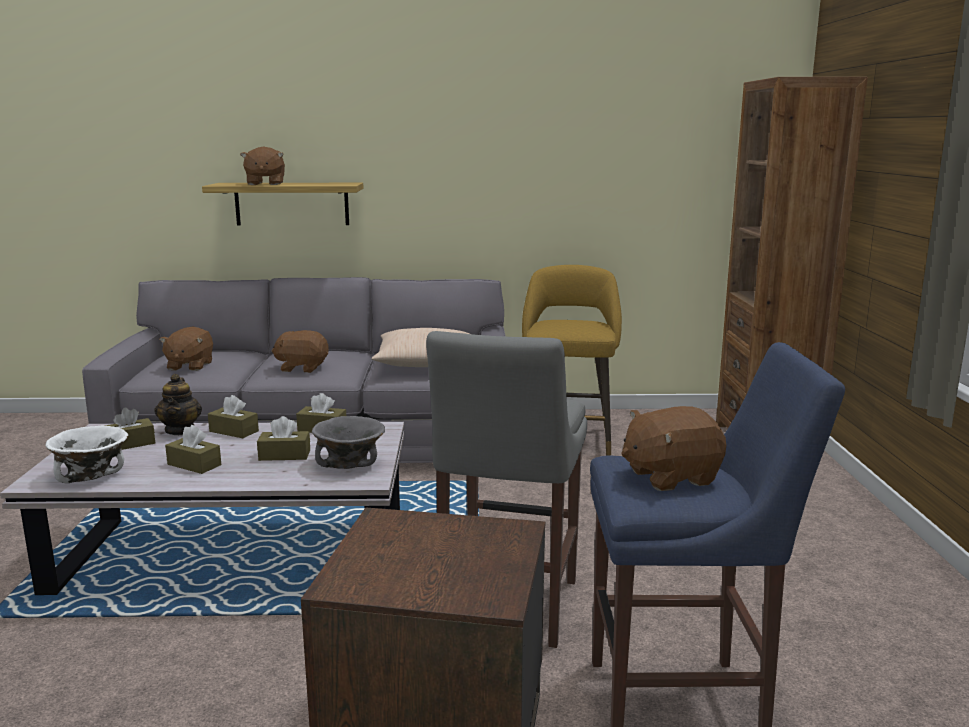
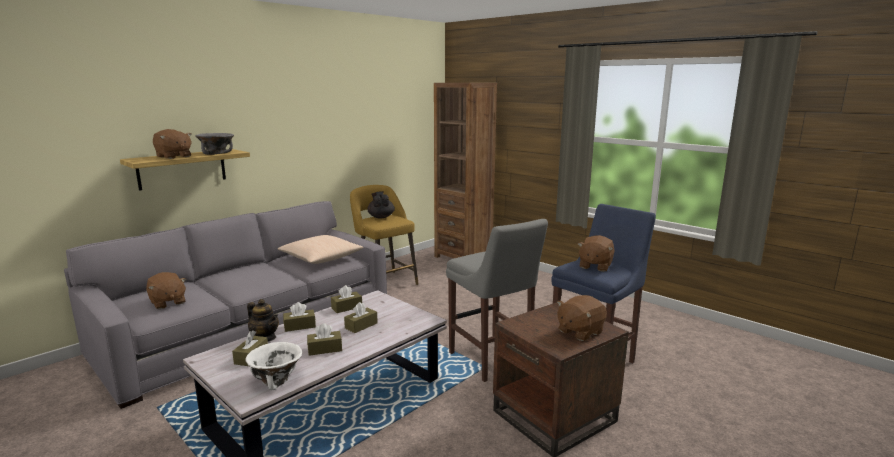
camera: 45 degrees left, 0 degrees up
(302, 368) = (254, 281): brown plush toy -> brown plush toy (579, 331)
(349, 464) = (402, 317): grey bowl -> grey bowl (216, 153)
(572, 321) = (381, 217): none -> black teapot

